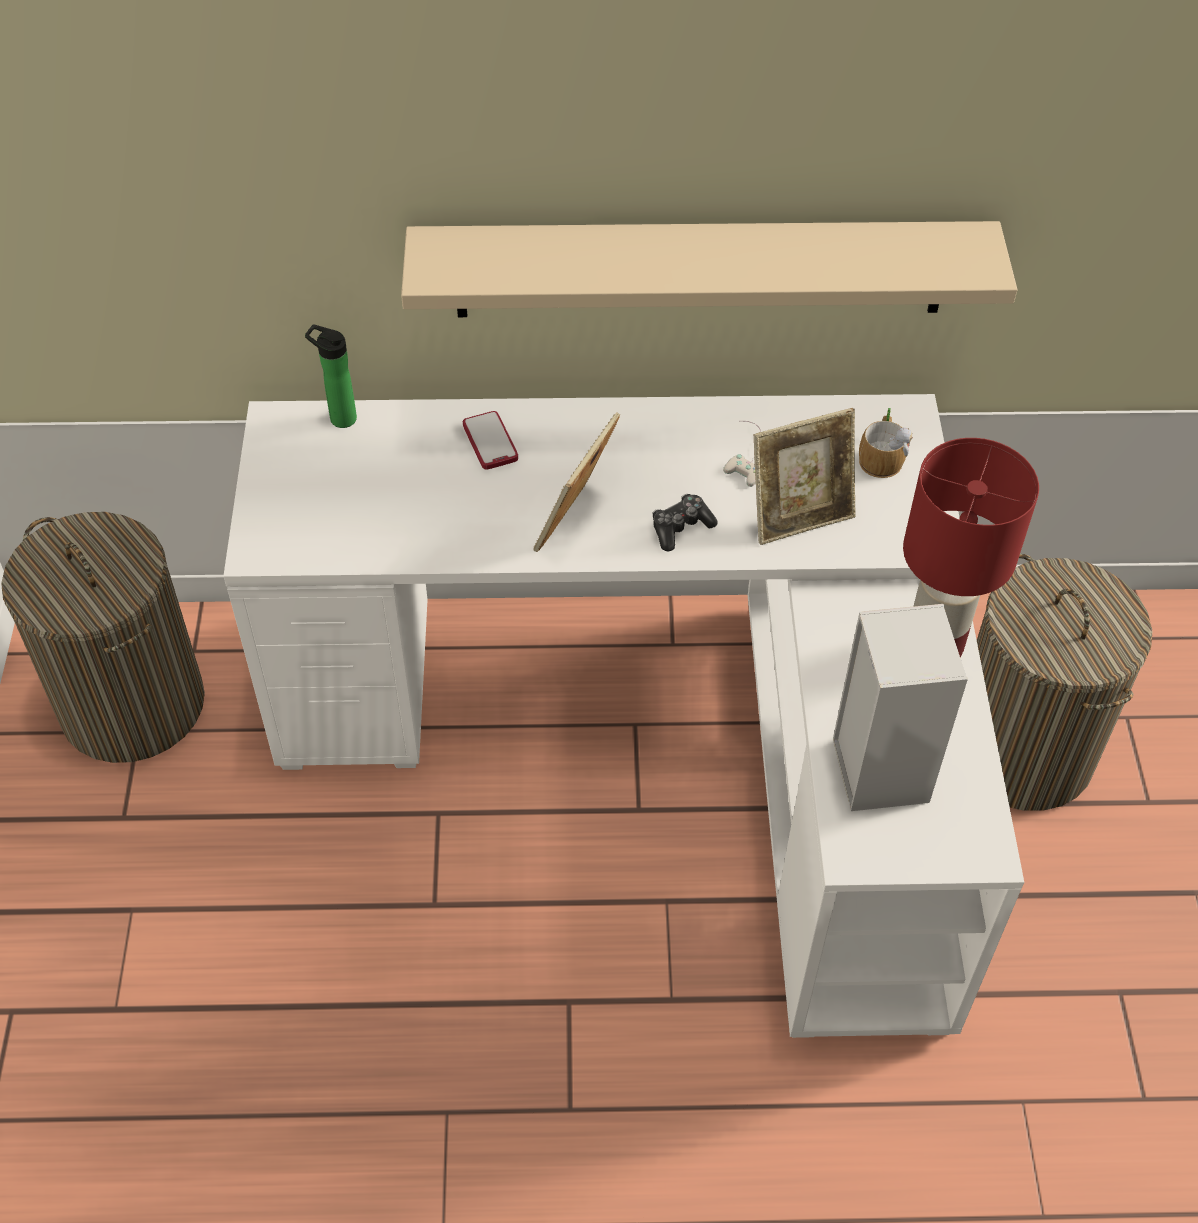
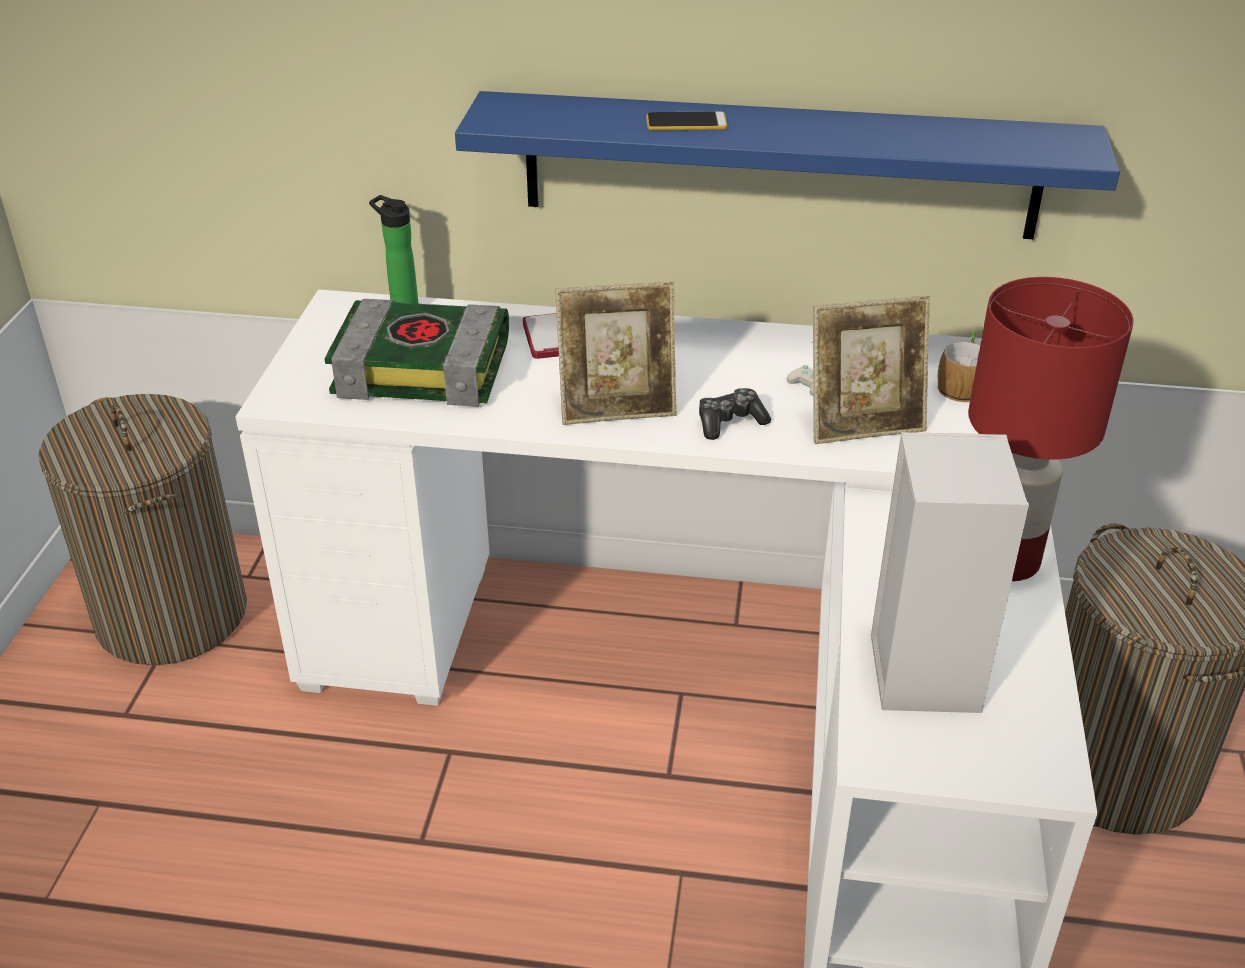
camera: 10 degrees right, 15 degrees down
(385, 493) = (425, 367): none -> book
(576, 523) = (617, 408): picture frame -> picture frame turned 135 degrees counterclockwise
(617, 258) = (686, 122): none -> phone
(701, 269) = (779, 165): beige shelf -> blue shelf

